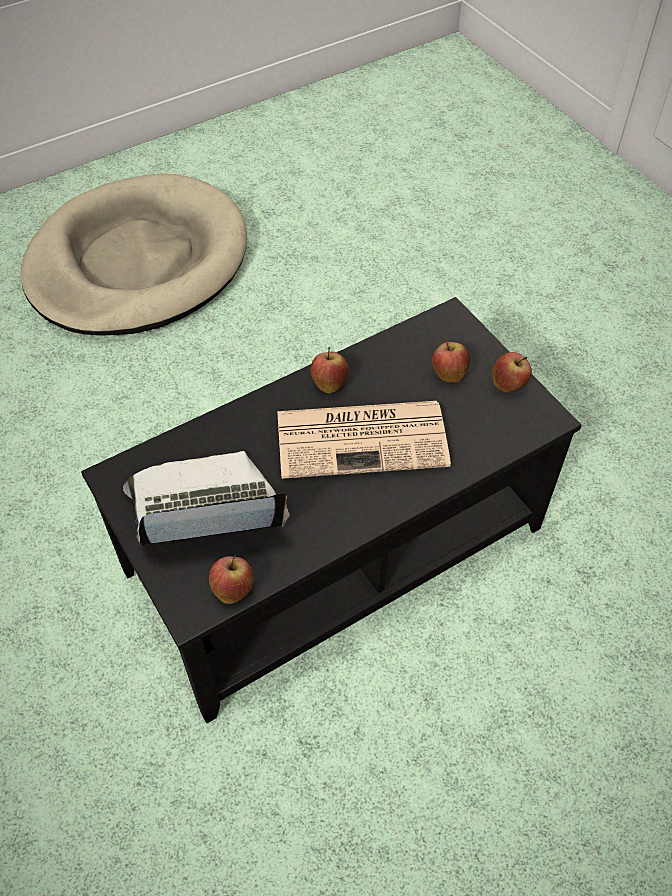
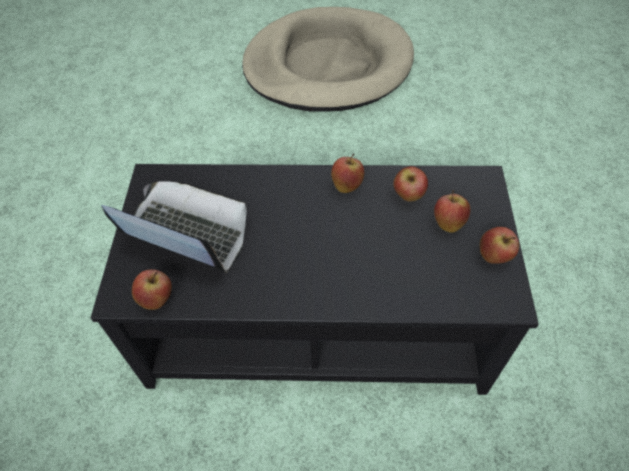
camera: 35 degrees right, 0 degrees up
(364, 438) = (340, 239): newspaper -> none
(395, 366) = (408, 196): none -> apple

